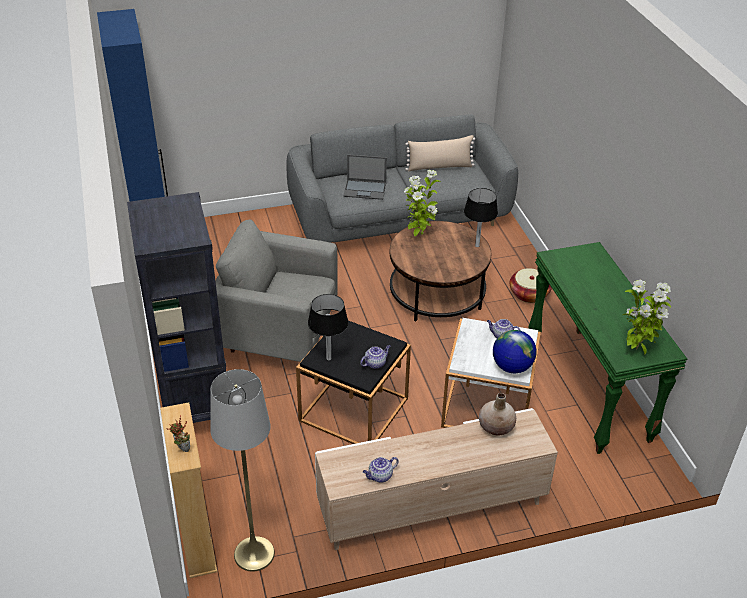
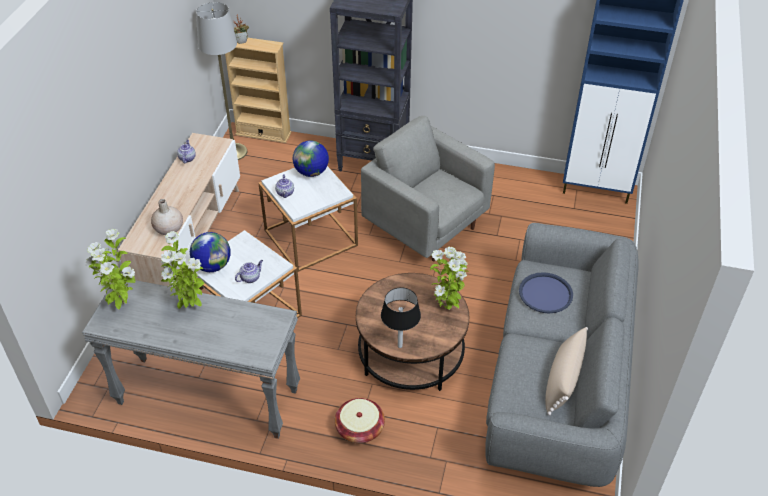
camera: 120 degrees right, 5 degrees up
(279, 335) = (425, 226): grey armchair -> grey armchair turned 90 degrees counterclockwise
(329, 358) = (311, 172): black table lamp -> globe
(354, 409) = (310, 237): black side table -> white side table
(365, 189) = (545, 293): laptop -> blue tray
(589, 388) = (207, 398): green console table -> grey console table
(595, 309) = (190, 306): none -> potted plant

